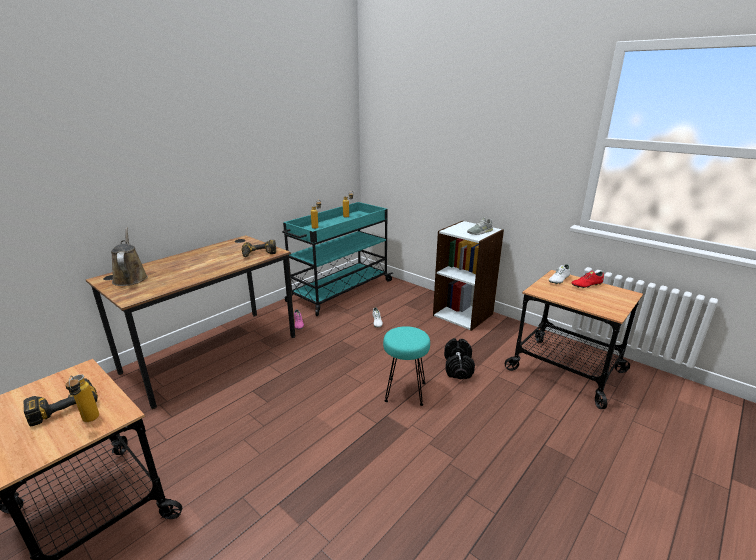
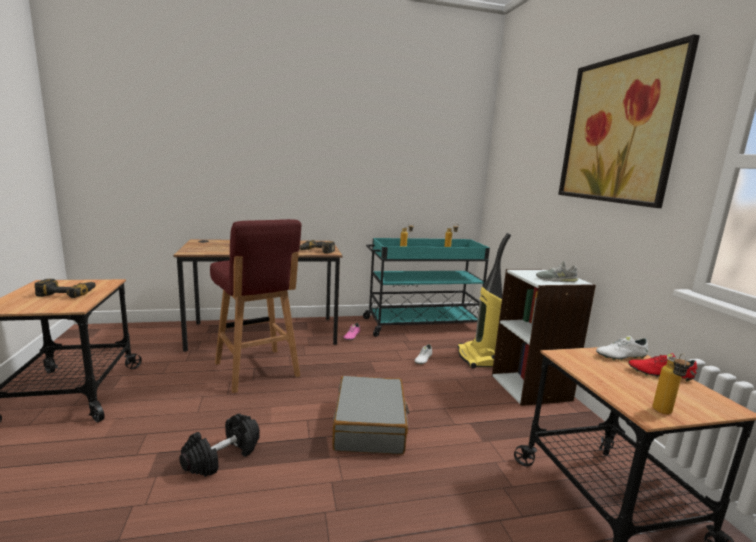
camera: 35 degrees right, 10 degrees down
(89, 422) = (58, 304): bottle -> bottle (664, 414)
(130, 278) = (211, 243): brown watering can -> none
(259, 392) = (257, 370): none -> red stool
(404, 391) = (370, 426): turquoise stool -> grey suitcase
(409, 305) = (477, 358): none -> vacuum cleaner
(458, 367) = (457, 432): black dumbbell -> black dumbbell (222, 457)
(509, 111) = (618, 130): none -> picture

